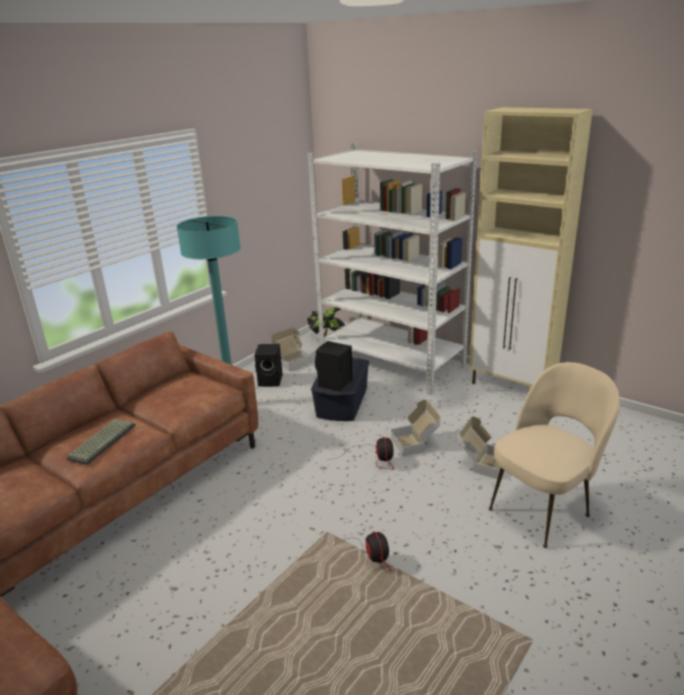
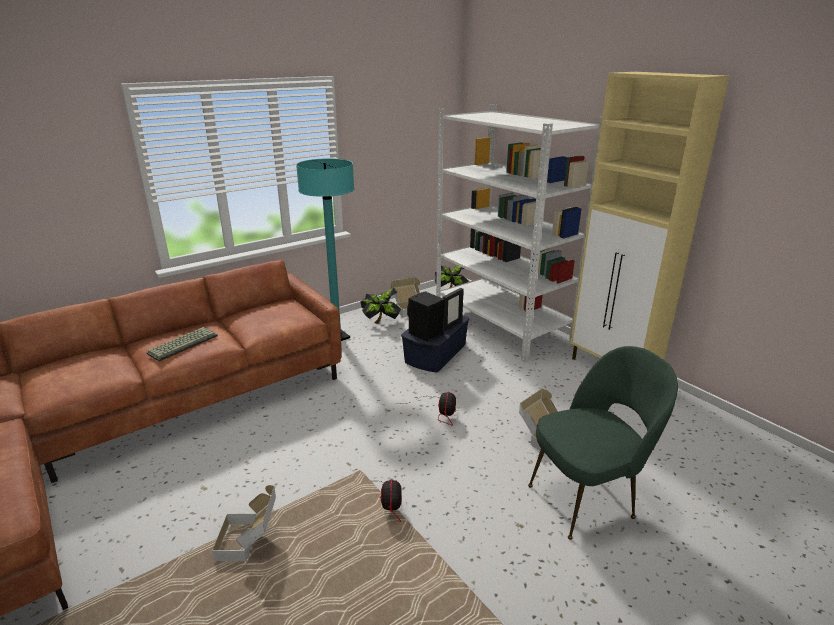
camera: 15 degrees right, 0 degrees up
(271, 380) = (381, 323): black speaker -> potted plant
(355, 370) = (451, 325): none -> picture frame
(416, 443) = (487, 405): cardboard box -> cardboard box (250, 542)
(544, 509) = (587, 500): beige chair -> green chair

